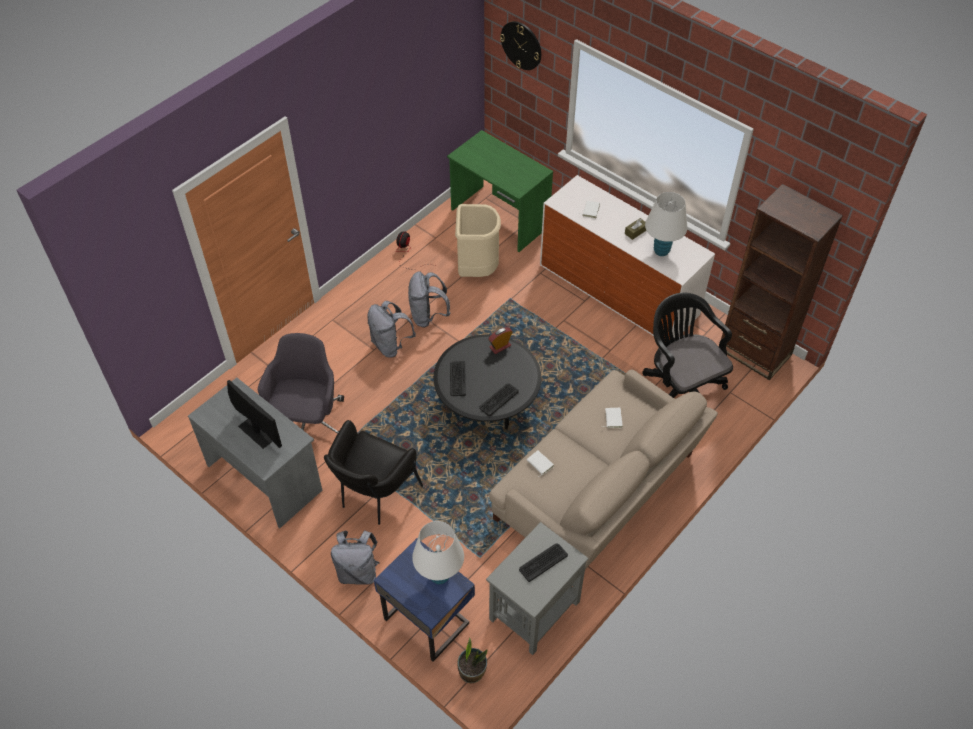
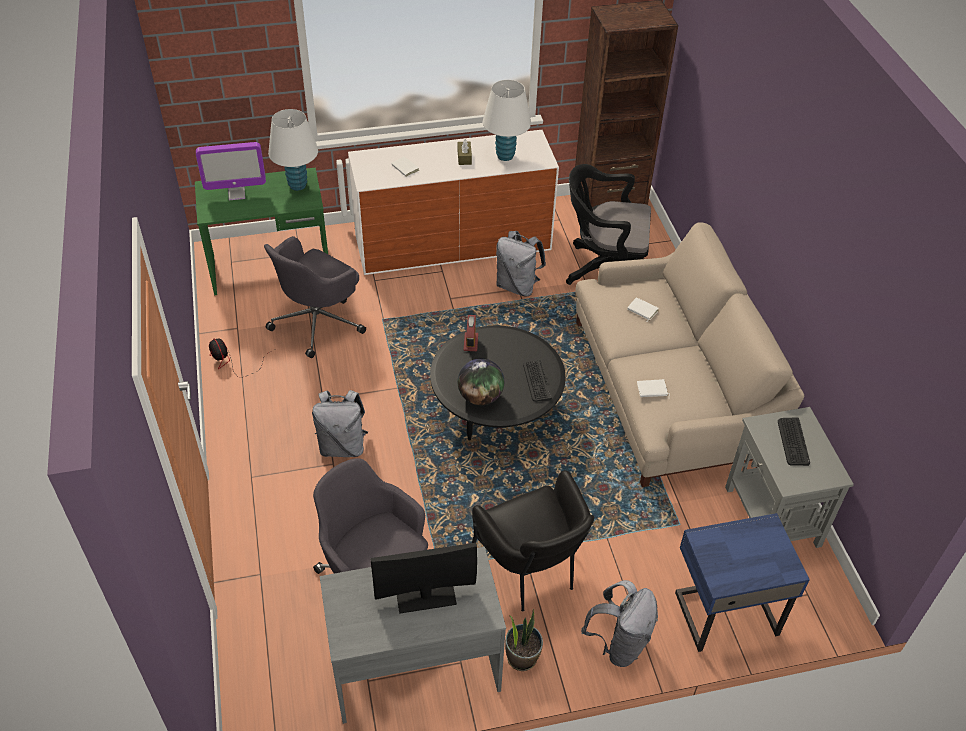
camera: 55 degrees left, 5 degrees down
(428, 316) = (336, 393): grey backpack -> grey backpack (517, 286)
(439, 576) = (748, 536): white table lamp -> white table lamp (297, 185)
(457, 379) = (480, 397): keyboard -> globe
(472, 672) = (811, 608): potted plant -> potted plant (522, 657)
(477, 270) = (318, 322): beige trash can -> grey office chair
(489, 154) = (236, 194): none -> monitor
(521, 45) = (213, 40): wall clock -> none

